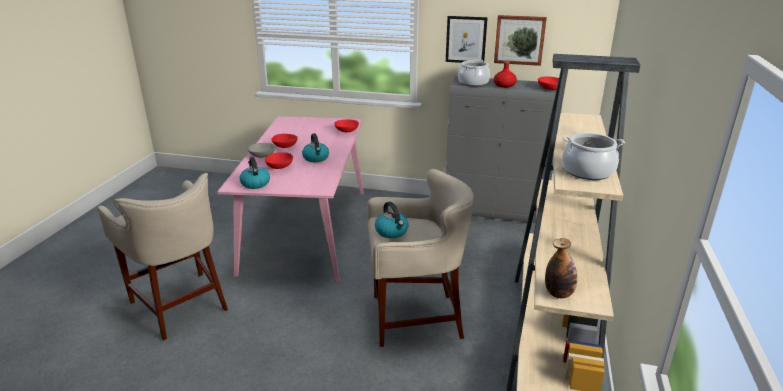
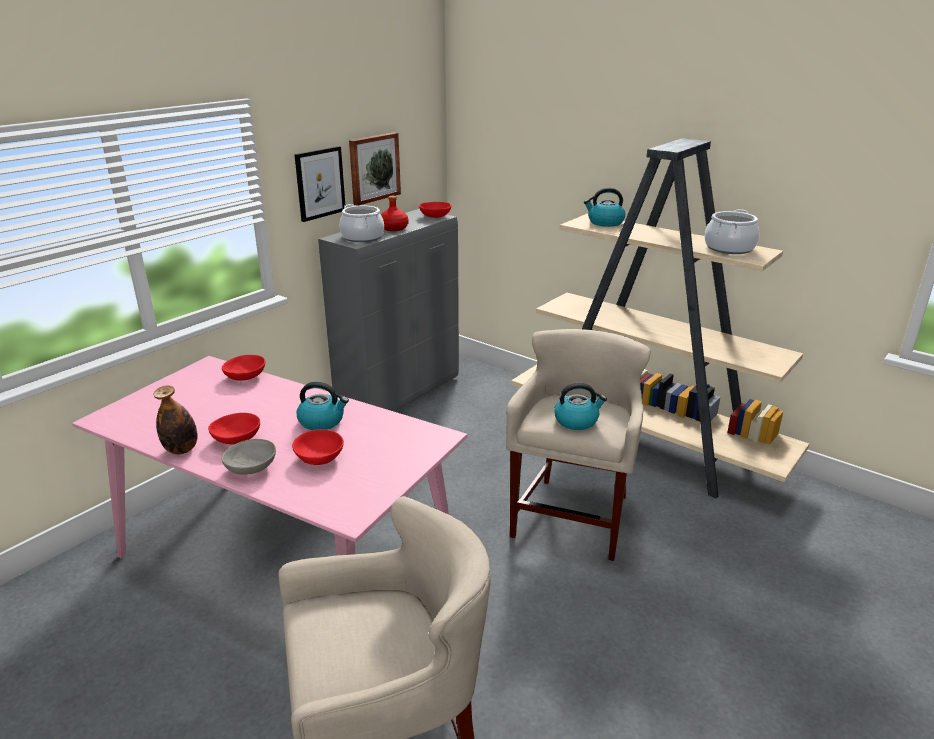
camera: 65 degrees left, 0 degrees up
(255, 183) = (362, 492): kettle -> kettle (605, 222)
(558, 293) = (766, 363): bottle -> bottle (181, 449)

